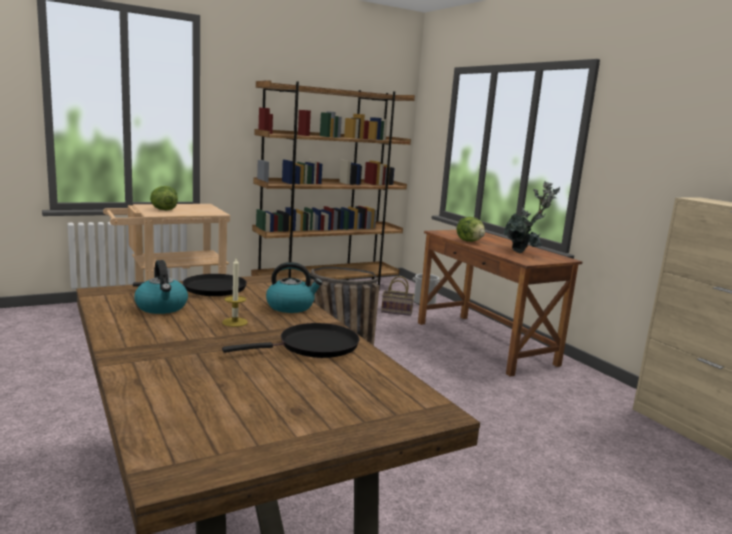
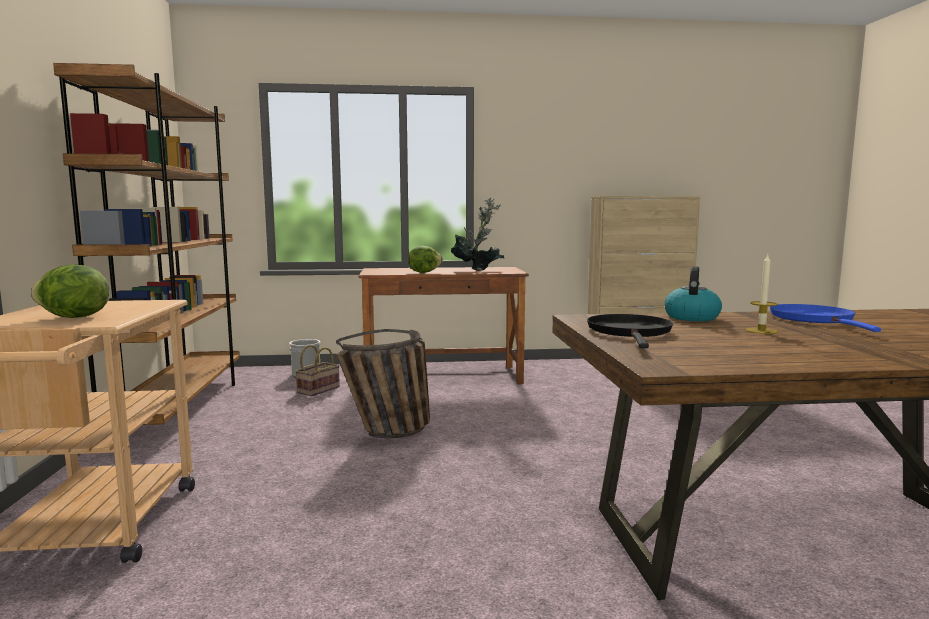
camera: 65 degrees left, 5 degrees down
(162, 307) = (724, 347): kettle -> none
(313, 346) = (814, 319): black frying pan -> blue frying pan

